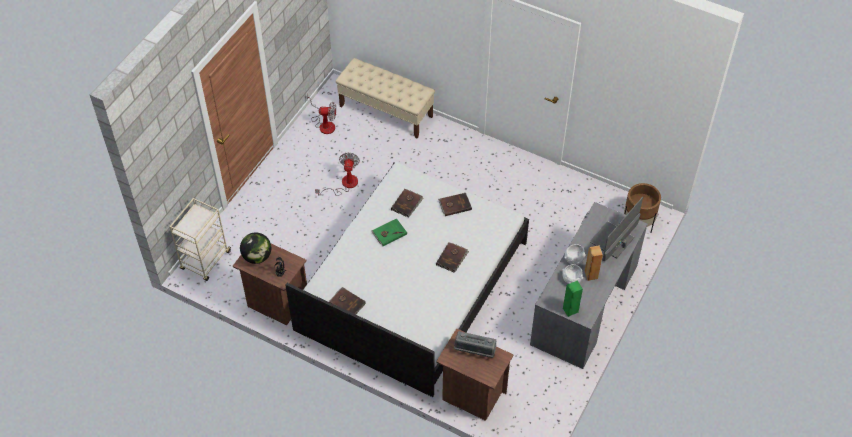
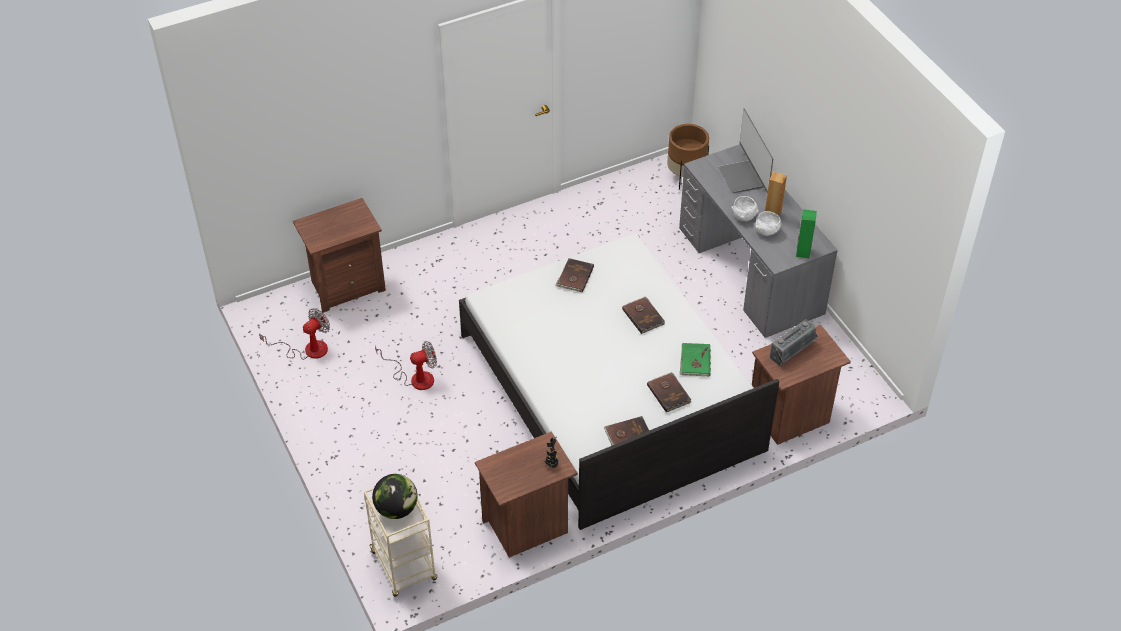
camera: 55 degrees left, 5 degrees down
(257, 257) = (507, 474): globe -> globe (396, 509)
(344, 184) = (415, 377): fan -> fan turned 120 degrees clockwise
(386, 111) = (346, 286): beige bench -> brown nightstand
(389, 233) = (563, 350): green book -> green book (695, 361)
(407, 204) = (537, 314): brown book -> brown book (669, 393)

